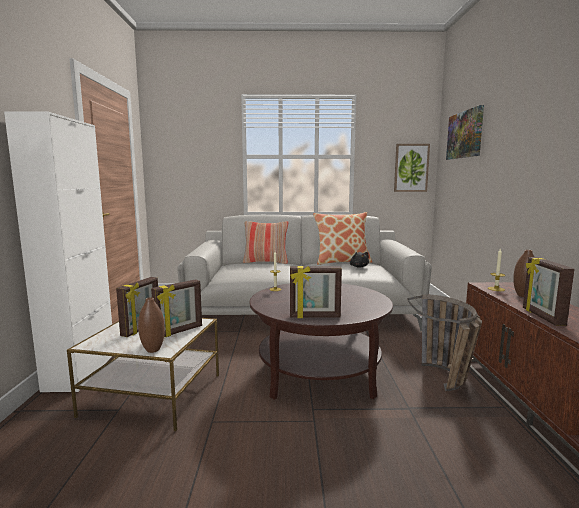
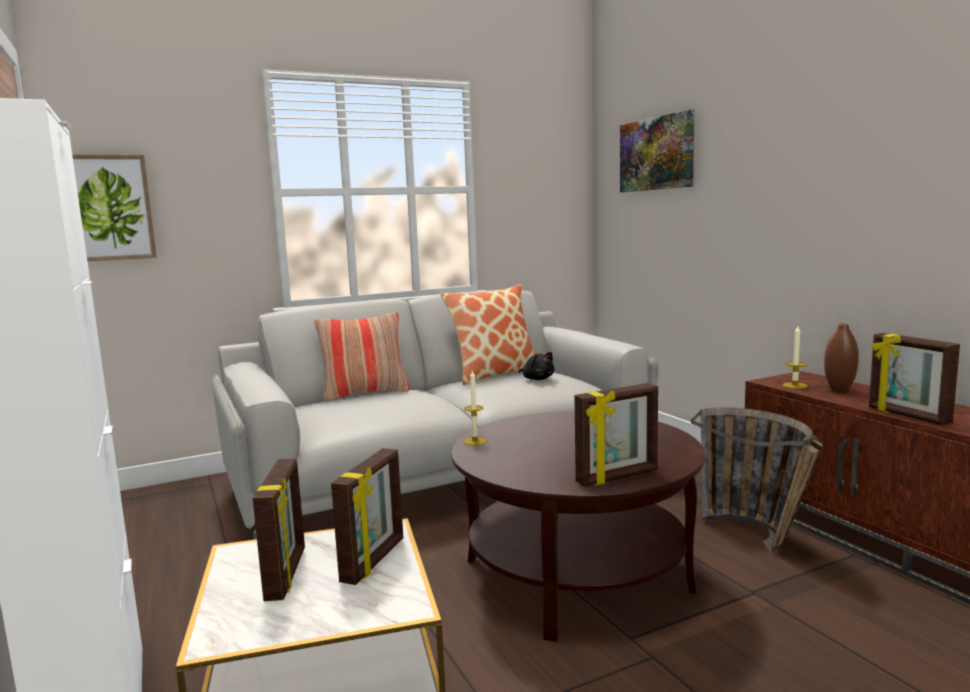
camera: 25 degrees left, 0 degrees up
(153, 350) = (377, 611): brown vase -> none
(411, 168) = (559, 206): picture -> picture (110, 208)

